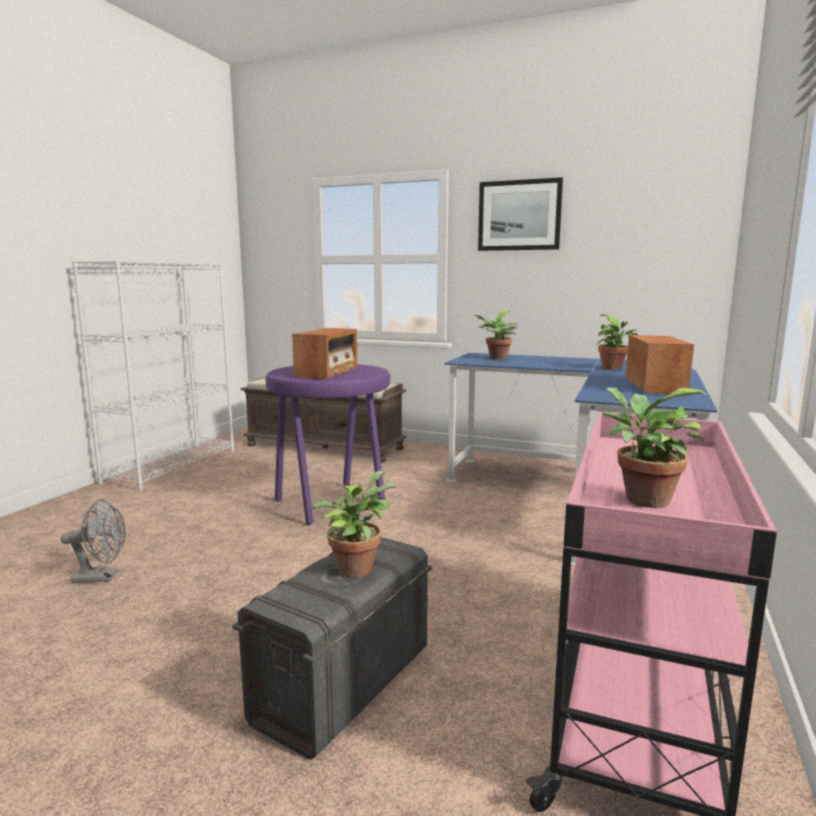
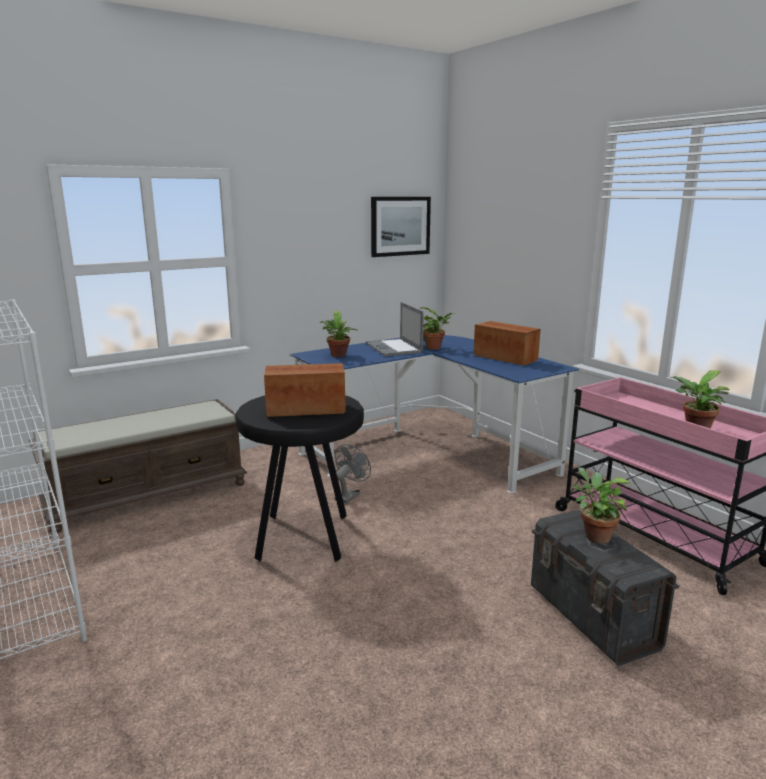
camera: 55 degrees left, 5 degrees up
(102, 577) = (317, 706): grey fan -> grey fan (349, 495)
(327, 372) = (306, 410): radio -> radio turned 60 degrees counterclockwise
(332, 503) = (305, 536): purple stool -> black stool
(519, 215) = (300, 218): picture -> picture (400, 226)
(569, 362) = (393, 348): none -> laptop

